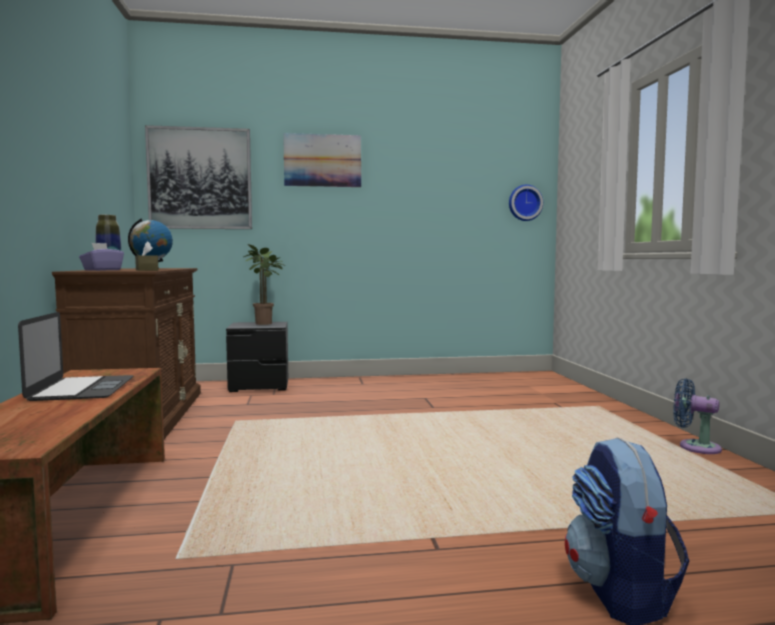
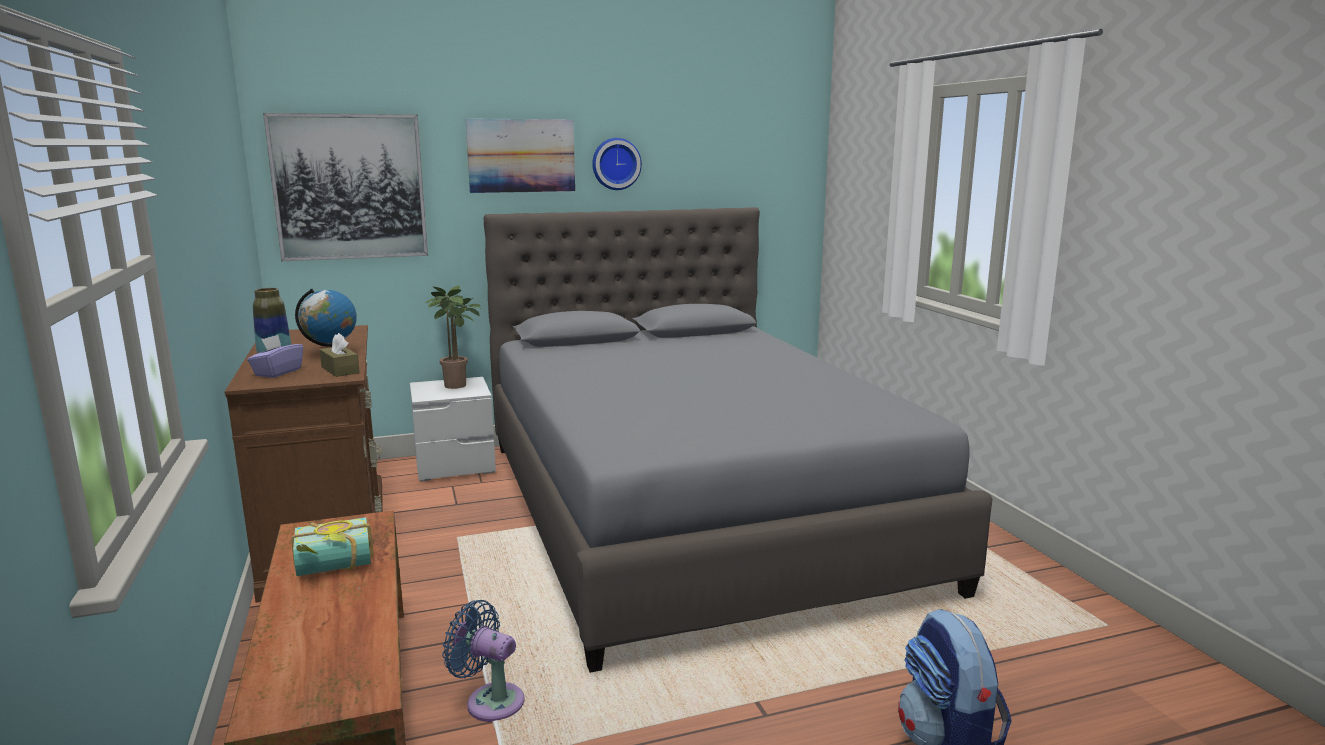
camera: 10 degrees left, 10 degrees up
(82, 388) = (334, 568): laptop -> book
(259, 385) = (454, 465): black nightstand -> white nightstand
(429, 415) = (691, 509): none -> grey bed
(524, 203) = (785, 204): wall clock -> wall clock (615, 164)
(695, 446) = (991, 539): blue fan -> blue fan (490, 701)

